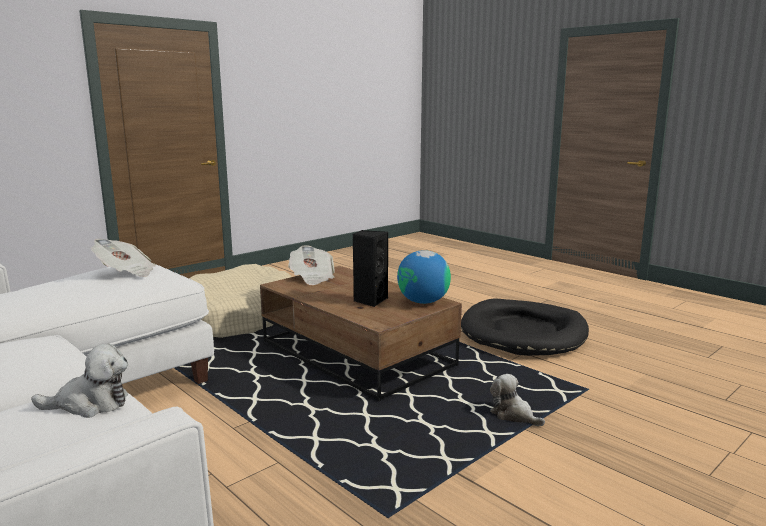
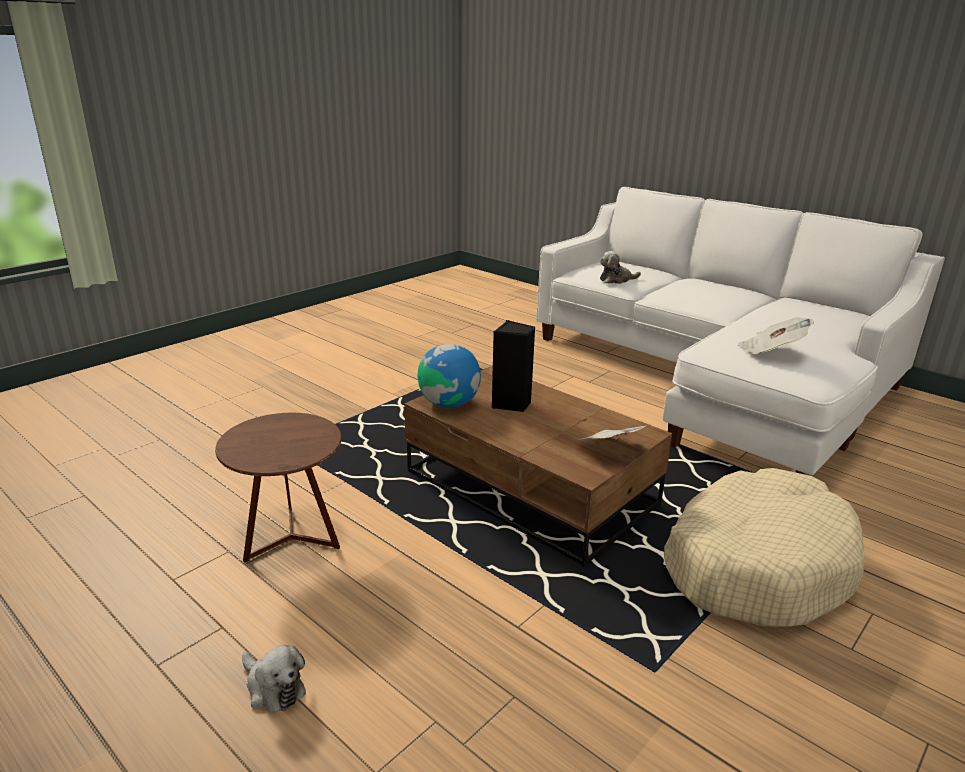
camera: 175 degrees right, 10 degrees up
(513, 415) = (373, 420): plush toy -> plush toy (273, 687)
(523, 332) = (290, 539): black dog bed -> brown side table

